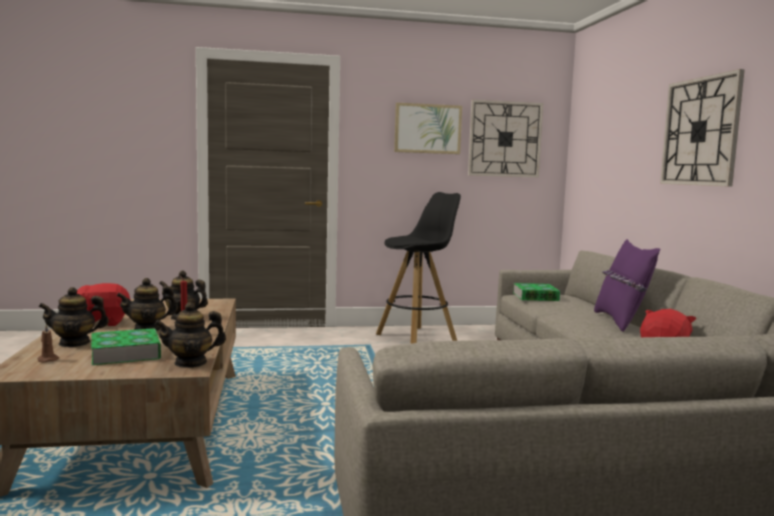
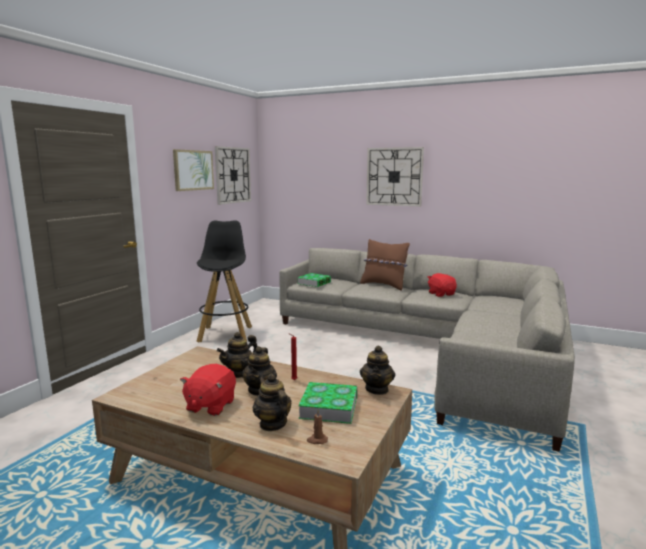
camera: 55 degrees left, 5 degrees up
(74, 343) = (272, 424): teapot -> teapot turned 135 degrees clockwise
(621, 321) = (384, 285): purple pillow -> brown pillow

